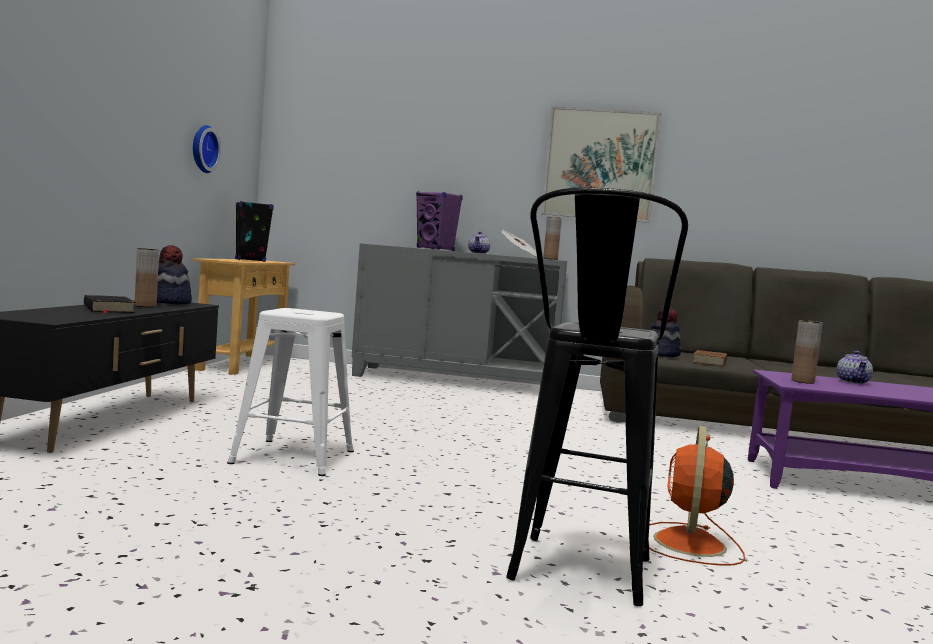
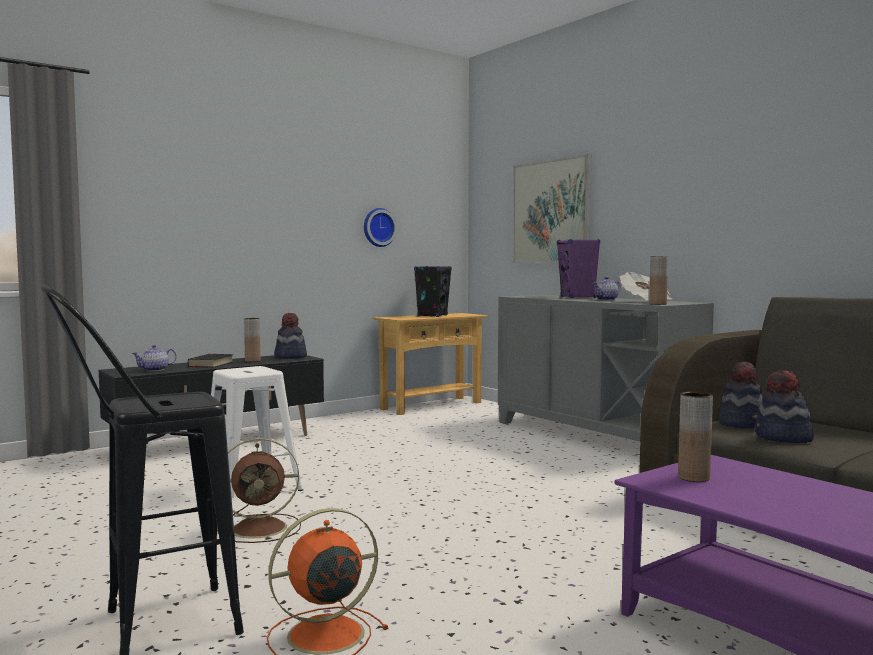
camera: 45 degrees right, 0 degrees up
(418, 487) = (262, 528): none -> brown fan
(600, 164) = (746, 183): picture -> picture (551, 212)
(710, 361) = (783, 438): brown book -> hat
(853, 382) = (810, 488): teapot -> teapot (154, 370)

